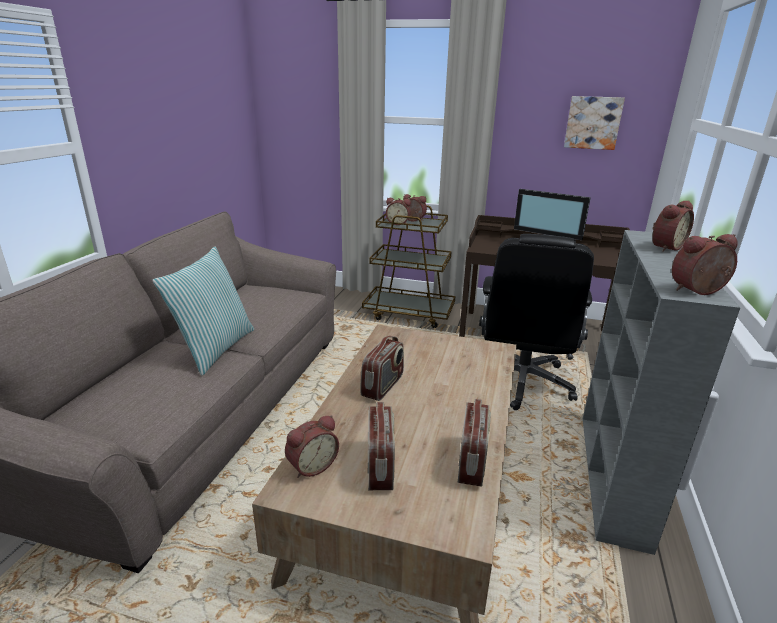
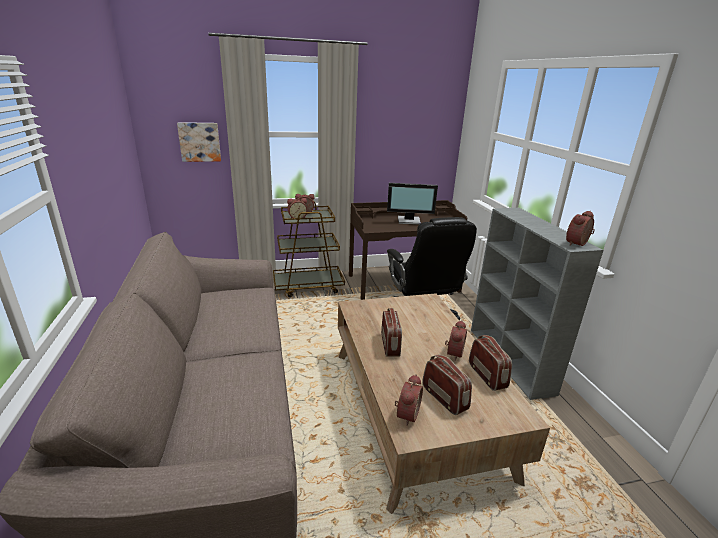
camera: 30 degrees left, 0 degrees up
(215, 349) = (239, 355): pillow -> none
(592, 122) = (417, 132): picture -> picture (199, 142)
(665, 247) = (527, 217): alarm clock -> alarm clock (453, 353)

